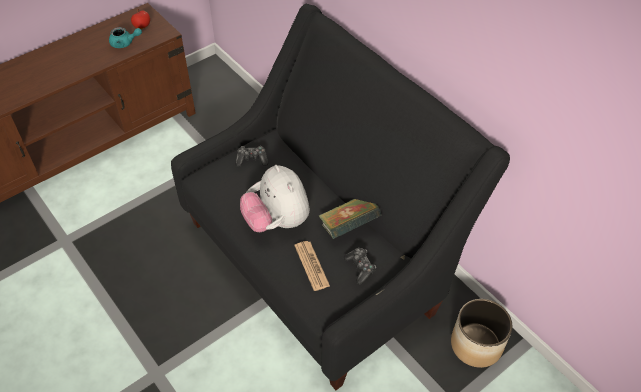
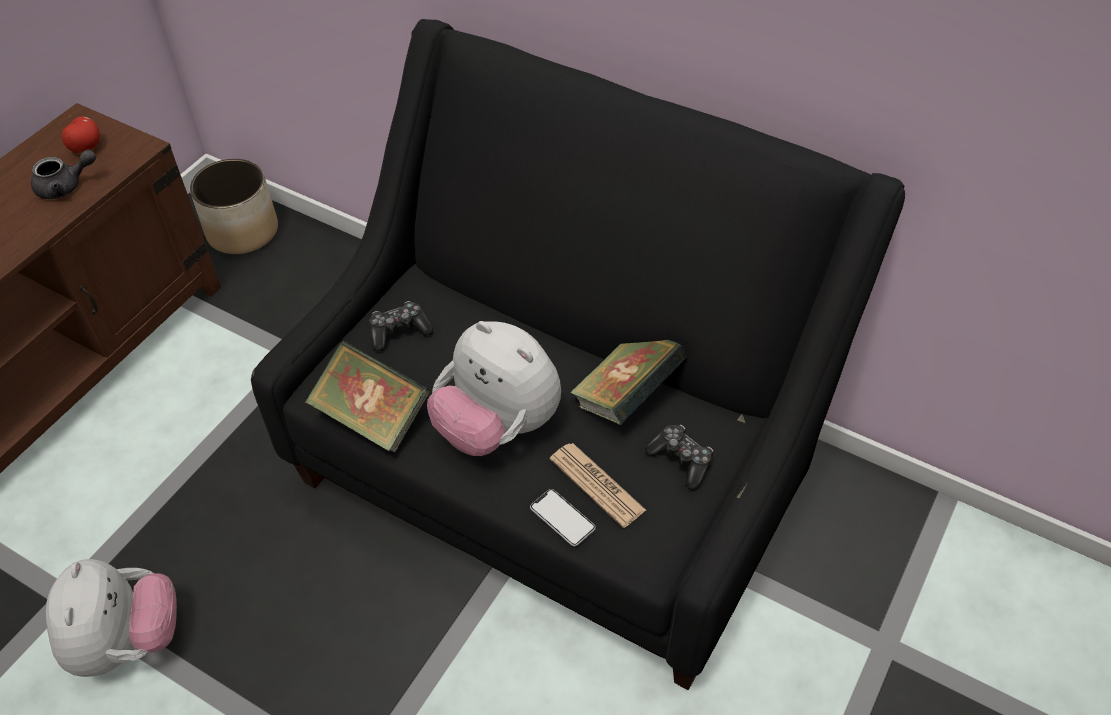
camera: 20 degrees left, 0 degrees up
(83, 271) = (127, 641): none -> plush toy
(125, 43) = (66, 186): turquoise teapot -> grey teapot
(220, 198) = (372, 417): none -> book
(286, 276) = (562, 518): none -> phone
(476, 345) = (874, 528): planter -> planter (243, 231)

